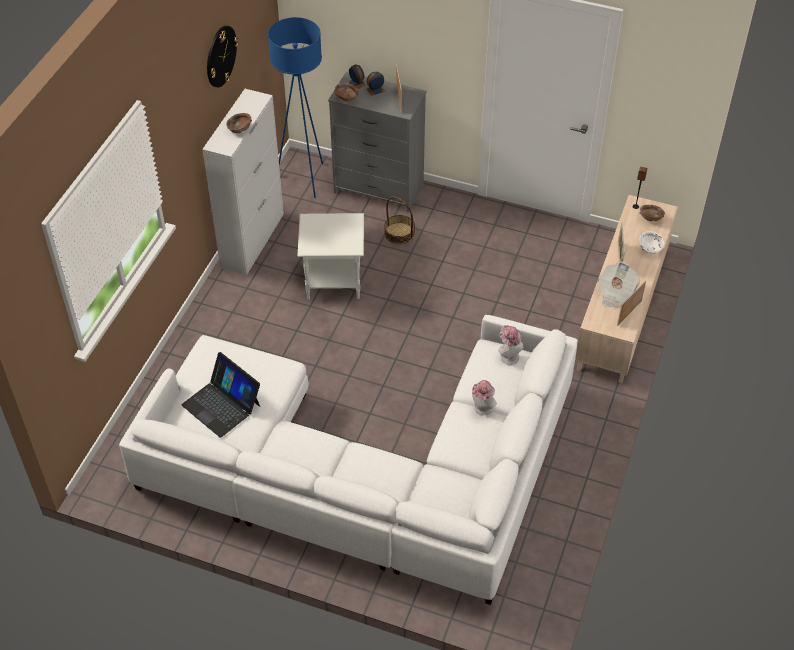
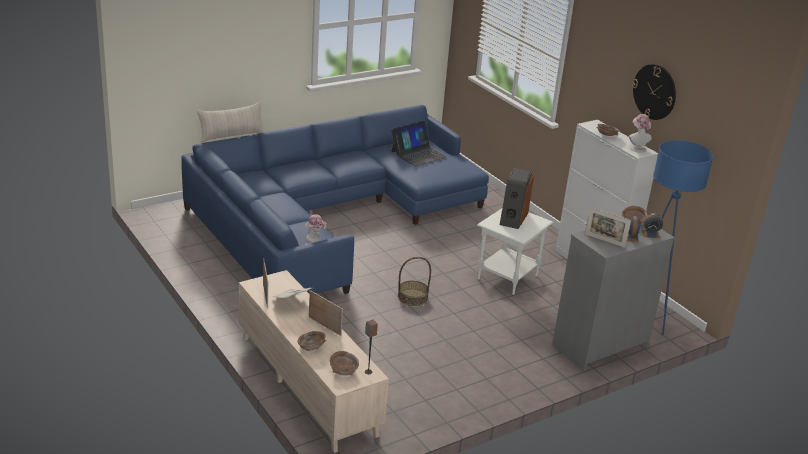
camera: 125 degrees right, 20 degrees down
(222, 405) = (418, 154): laptop -> laptop turned 150 degrees clockwise
(325, 238) = (513, 218): none -> speaker
(363, 471) = (329, 216): white sofa -> blue sofa
(399, 233) = (530, 328): basket -> basket (412, 297)
(428, 522) = (231, 136): none -> beige pillow
(482, 409) = (288, 218): hat -> hat (636, 148)
(650, 248) = (311, 347): white bowl -> brown bowl

